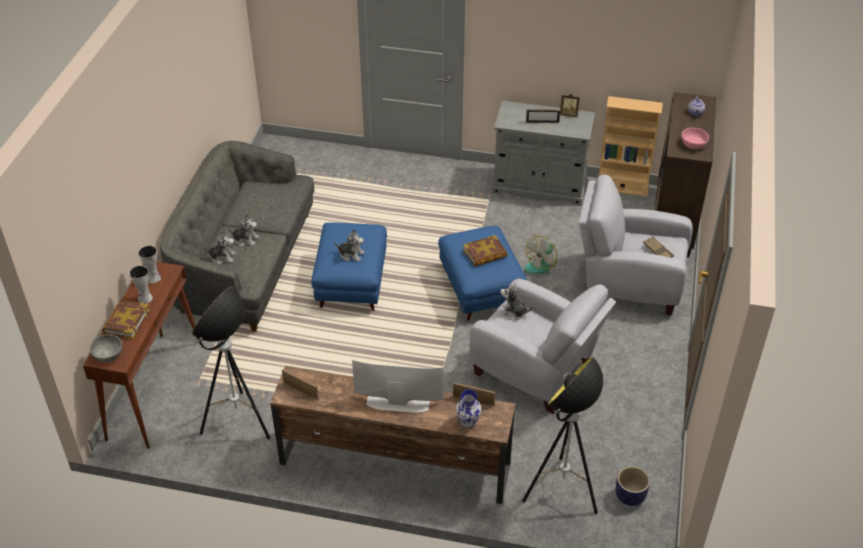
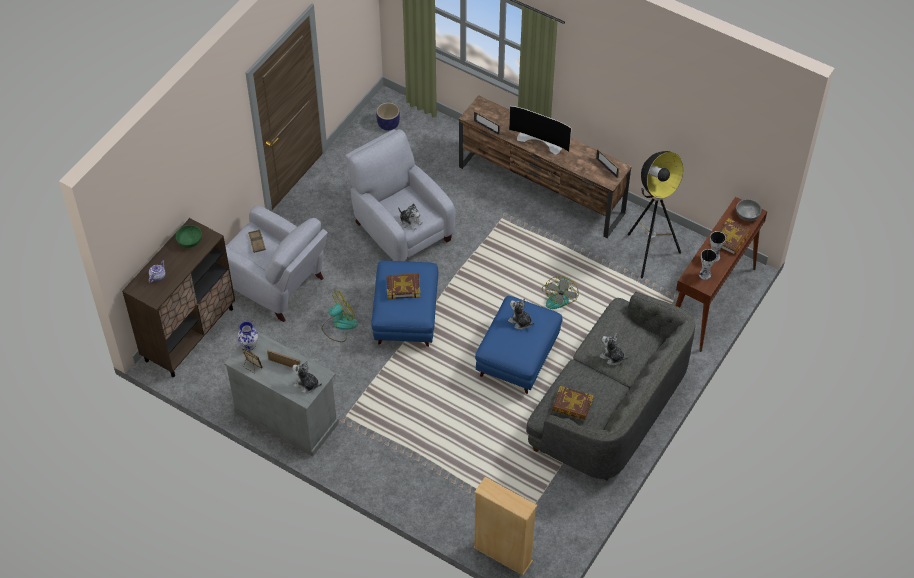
camera: 160 degrees left, 10 degrees up
(222, 257) = (637, 342): plush toy -> plush toy (307, 385)
(273, 191) = (572, 405): none -> book
(329, 348) = (559, 297): none -> fan
(467, 421) = (497, 115): vase -> vase (249, 345)
(562, 492) = (433, 139): floor lamp -> none
(622, 187) = (206, 390): beige bookcase -> beige bookcase (502, 554)
(693, 144) = (189, 241): pink bowl -> green bowl

